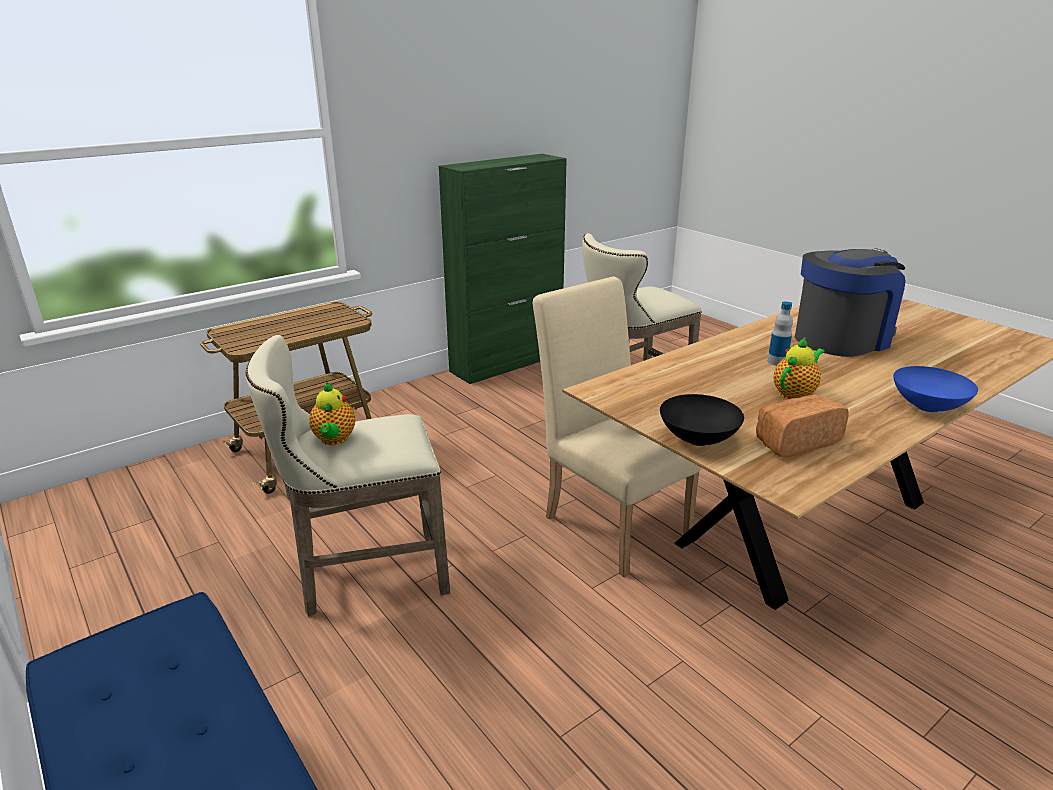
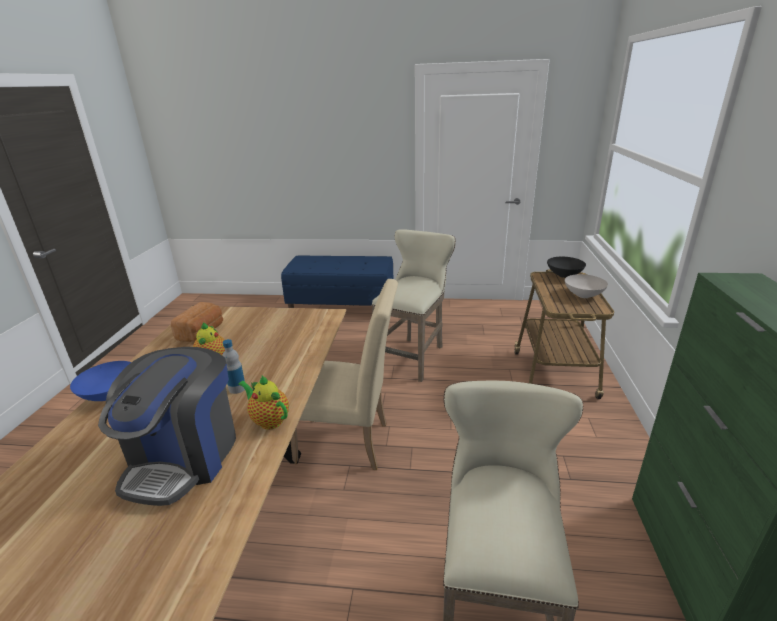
camera: 135 degrees right, 0 degrees up
(297, 319) = (582, 295): none -> white bowl
(334, 440) = (414, 280): teapot -> teapot (269, 420)
(696, 439) = (253, 314): black bowl -> black bowl (564, 275)

